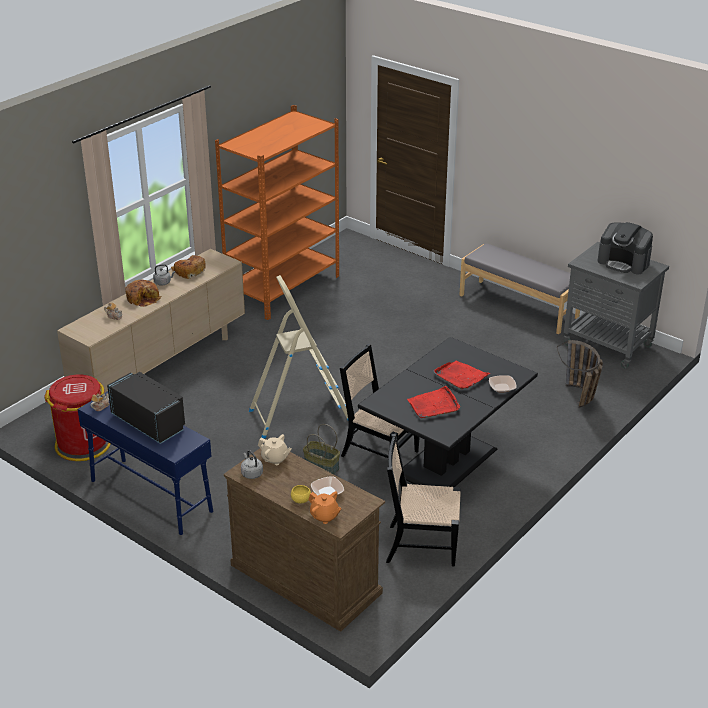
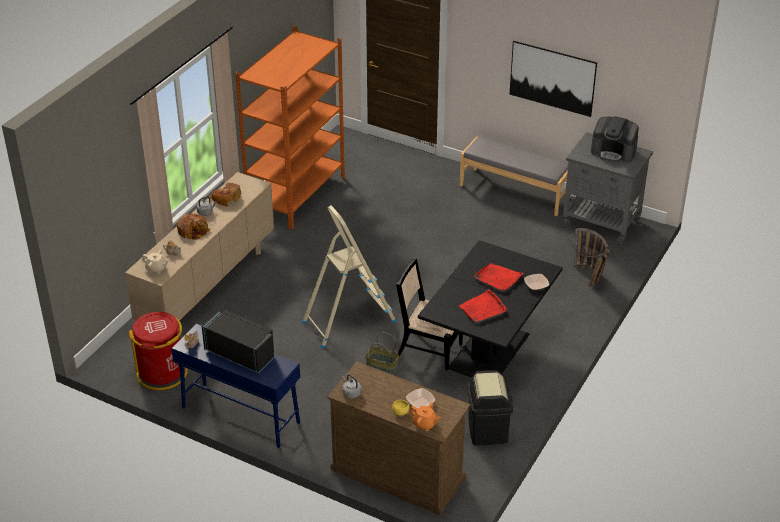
camera: 10 degrees left, 5 degrees up
(275, 459) = (366, 377): beige teapot -> beige teapot (156, 269)
(421, 546) = (487, 431): chair -> black trash can
(564, 178) = (552, 78): none -> picture

